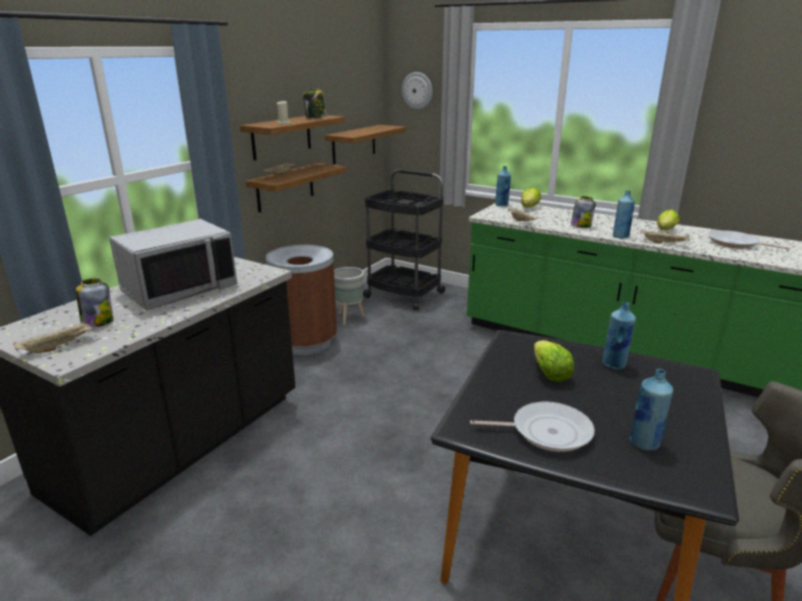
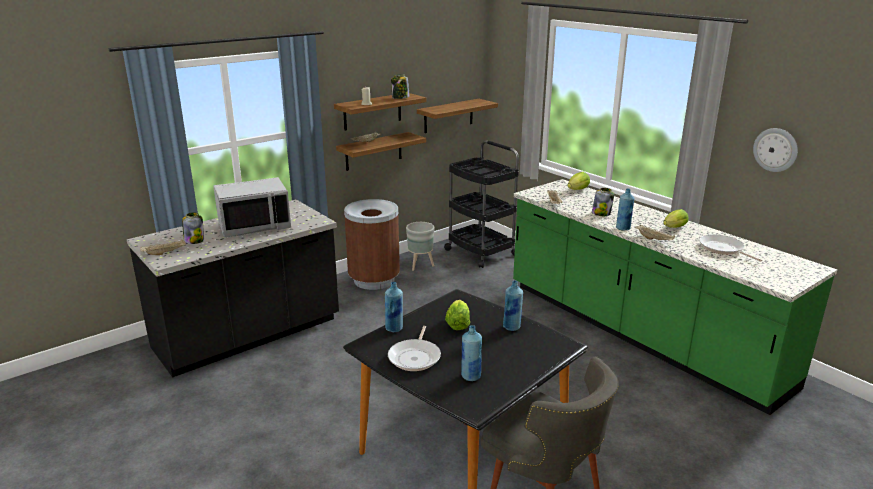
camera: 20 degrees right, 0 degrees up
(417, 90) = (510, 72): wall clock -> wall clock (775, 149)
(501, 205) = (556, 184): blue bottle -> blue bottle (394, 328)
(546, 431) = (415, 357): frying pan -> frying pan turned 75 degrees clockwise

